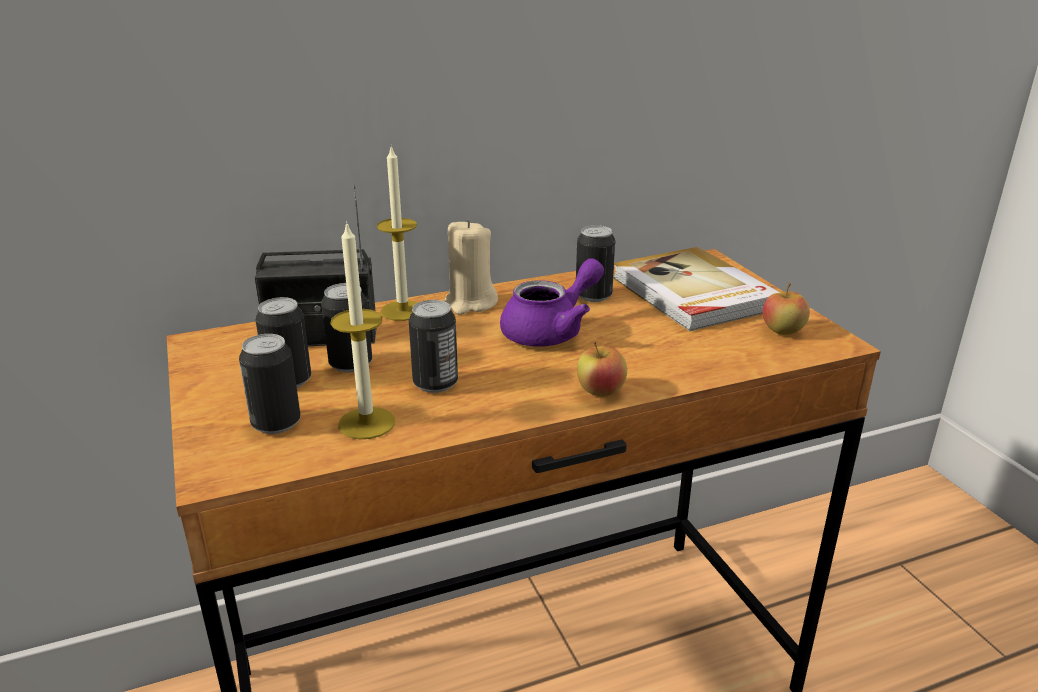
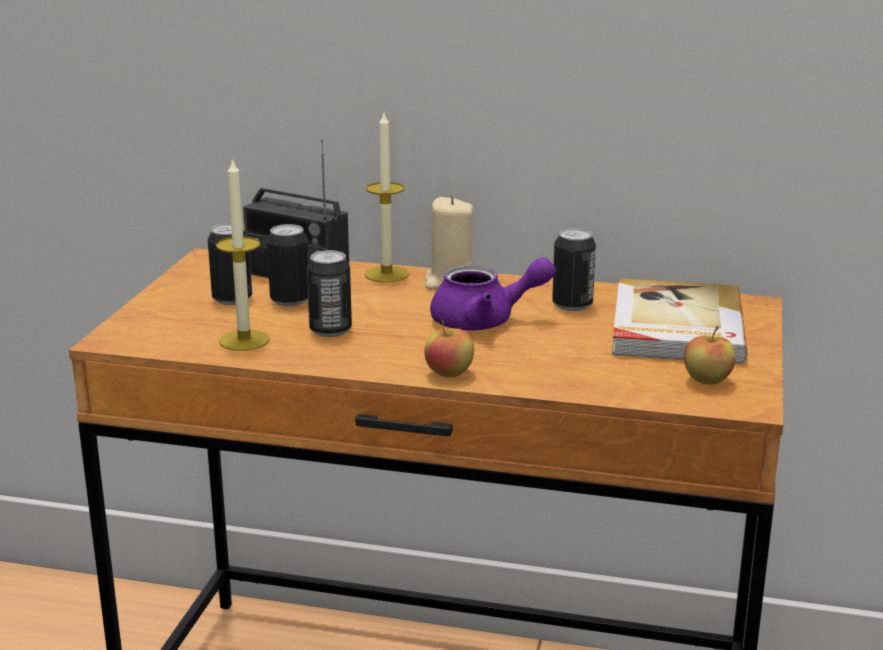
camera: 35 degrees right, 5 degrees down
(276, 423) = (186, 322): can -> none

